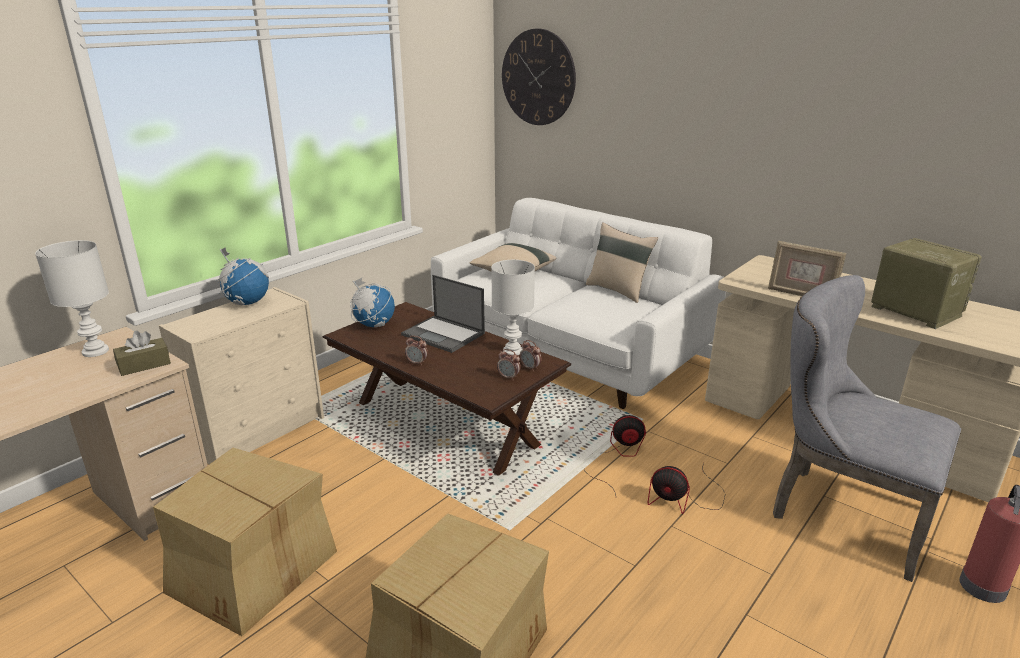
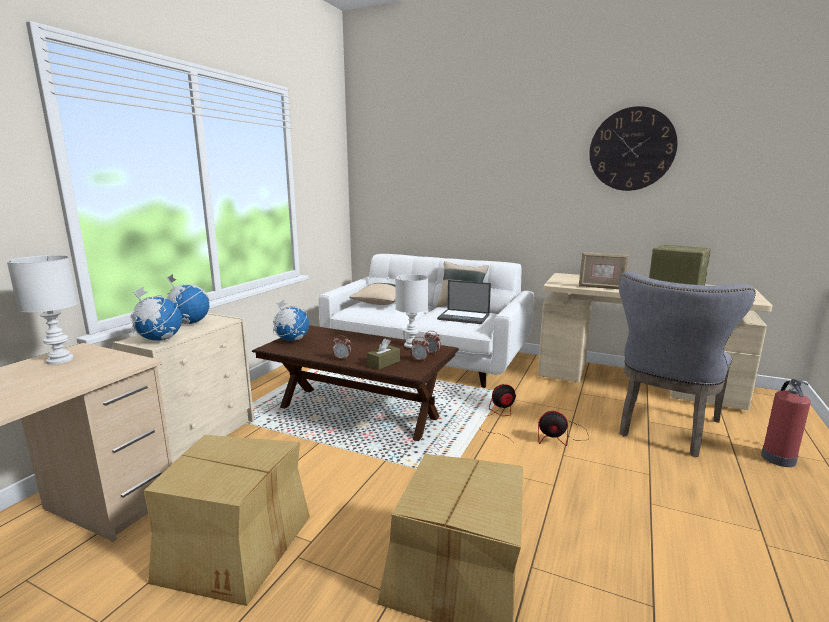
camera: 15 degrees left, 10 degrees down
(144, 365) = (117, 364): brown tissue box -> brown tissue box (383, 363)
(205, 327) = (159, 339): none -> globe
(444, 334) = (352, 340): laptop -> laptop (464, 317)
(538, 77) = (383, 169): wall clock -> wall clock (631, 149)
(839, 512) = (664, 429): grey chair -> grey chair turned 75 degrees counterclockwise

